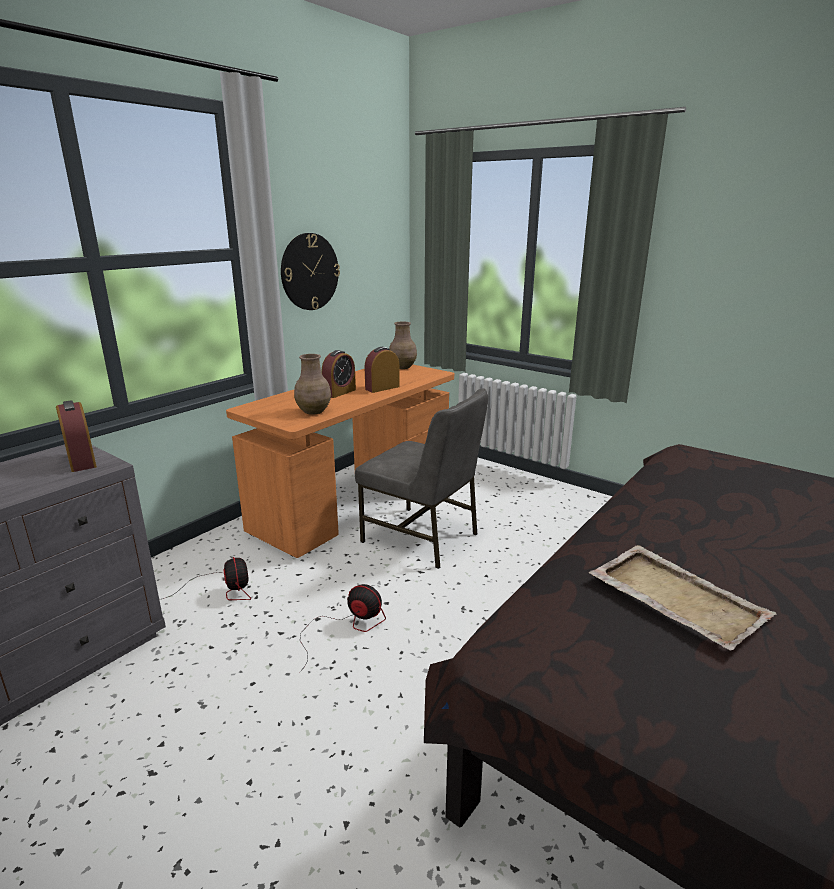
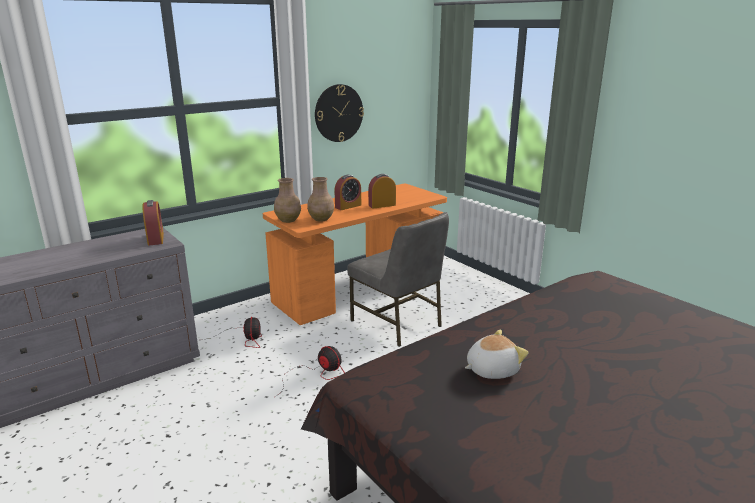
camera: 15 degrees right, 0 degrees up
(403, 367) = (409, 189): brown vase -> brown vase (288, 220)
(675, 597) = (491, 369): beige tray -> plush toy

